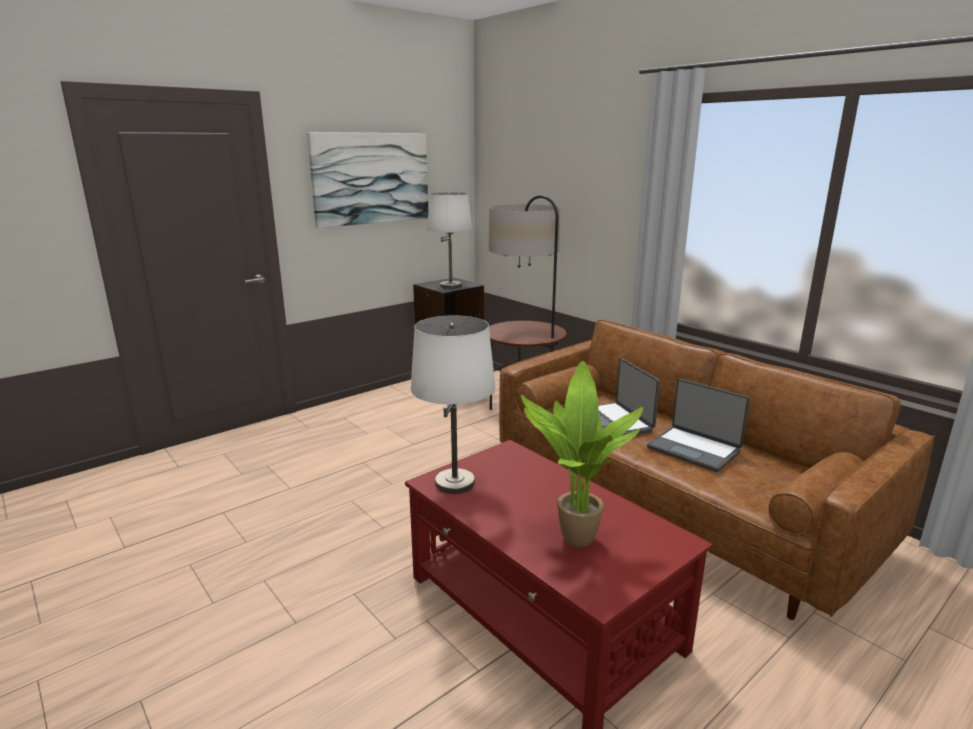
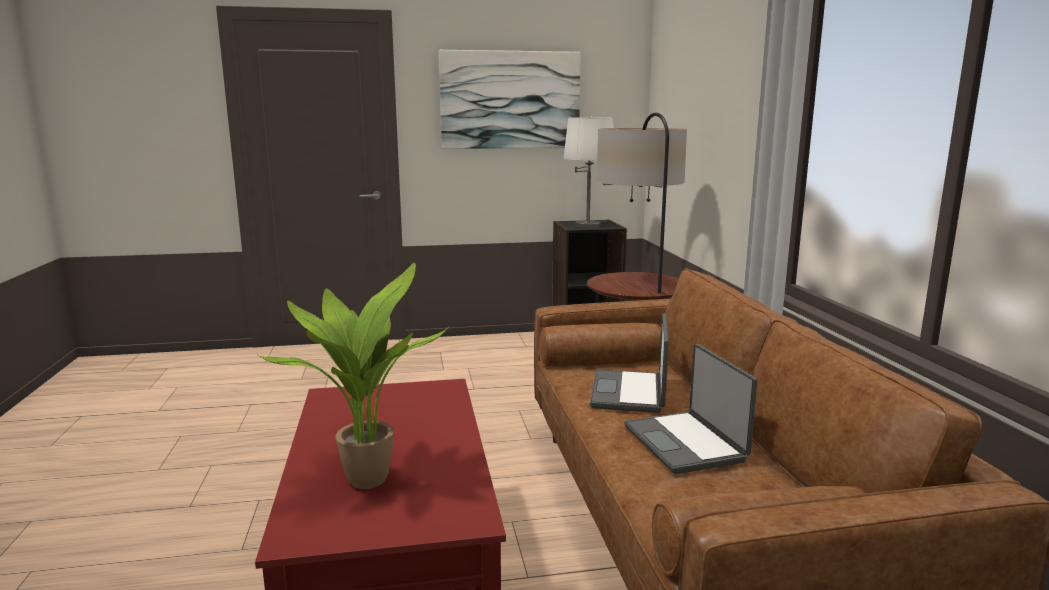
camera: 30 degrees right, 5 degrees down
(454, 483) = (345, 401): white table lamp -> none

